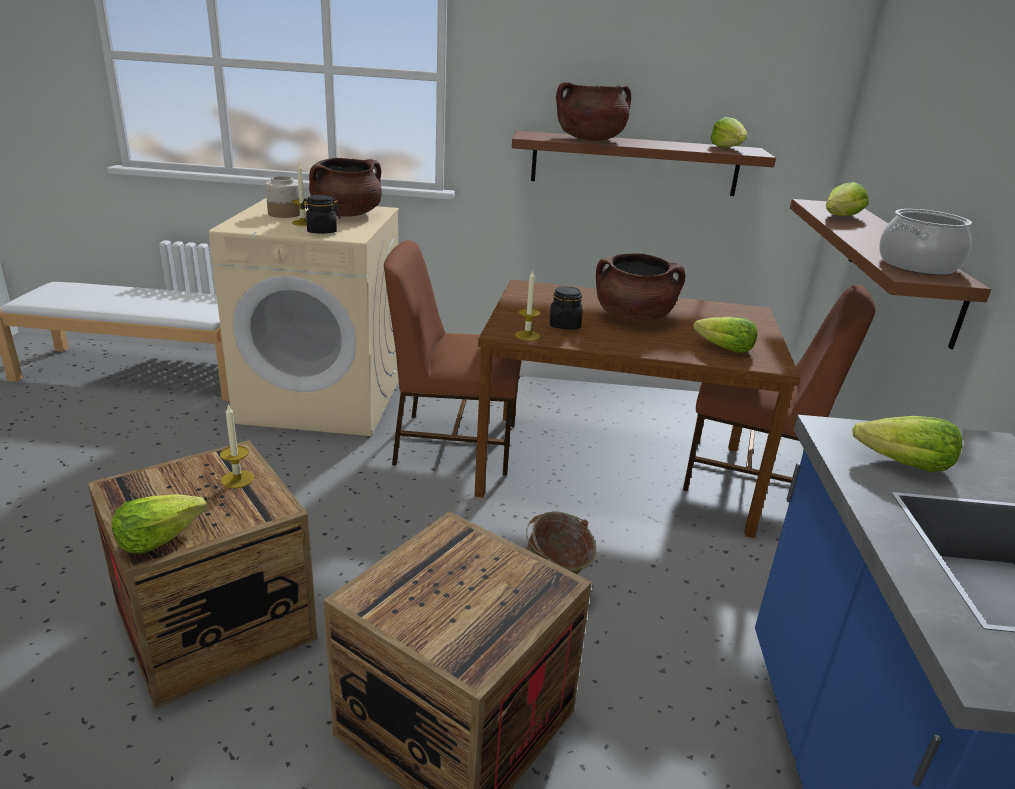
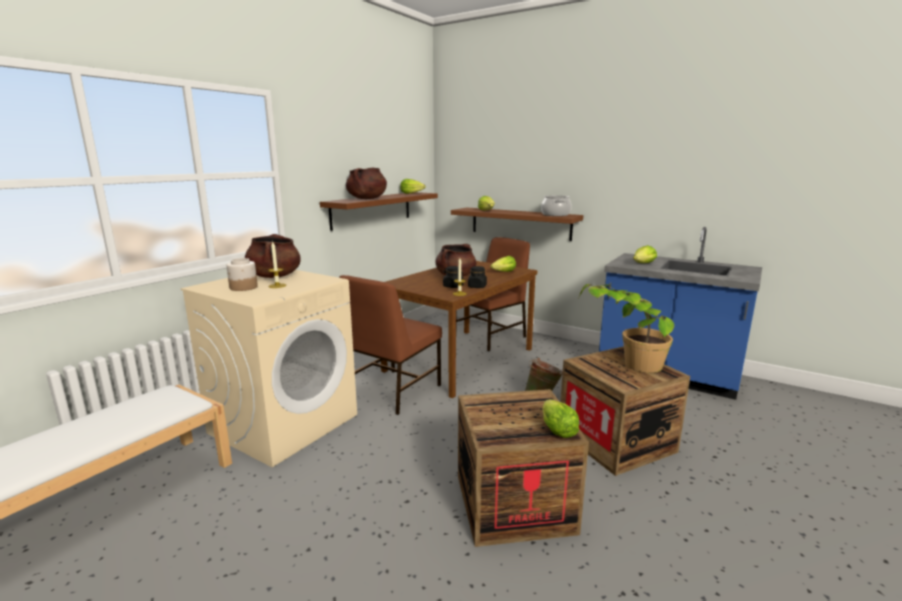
camera: 60 degrees left, 10 degrees down
(237, 479) = (504, 402): candle -> none
(321, 231) = (306, 284): black jar -> black jar (477, 286)
(473, 588) = (623, 365): none -> potted plant

